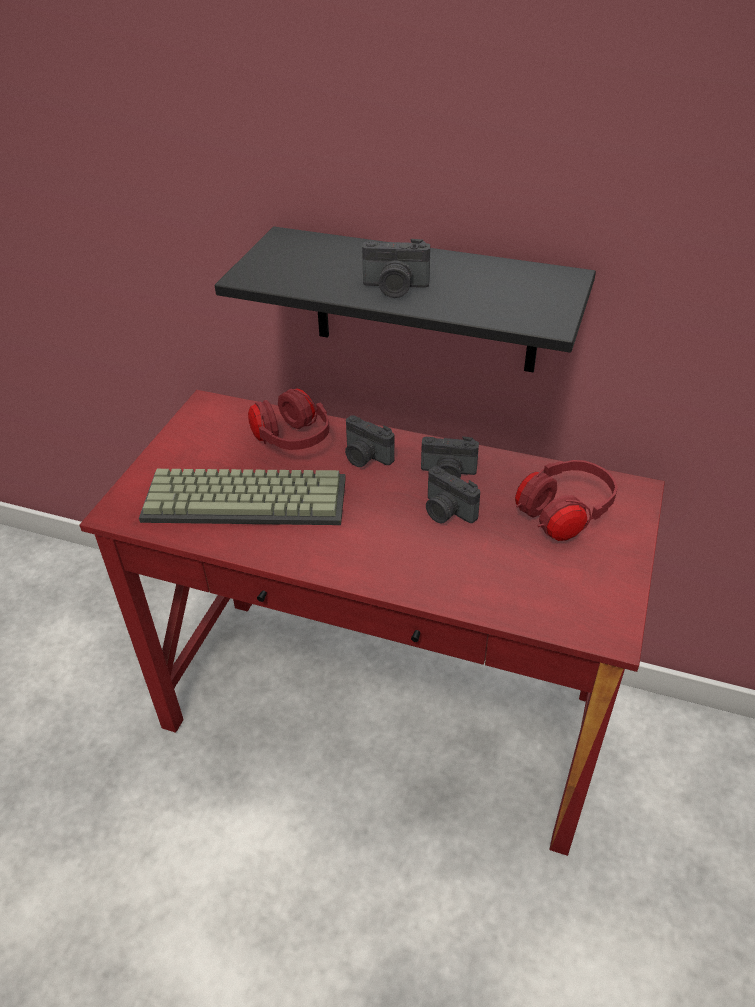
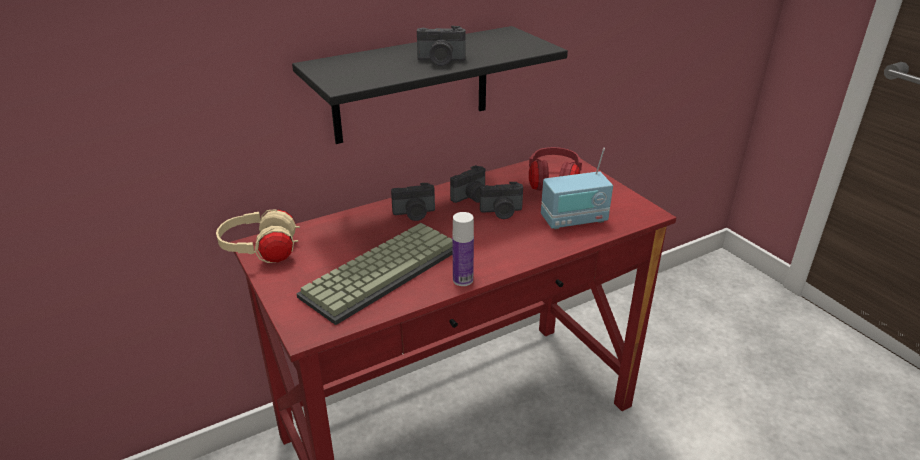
camera: 50 degrees left, 10 degrees down
(198, 415) = (262, 252): none -> beige headphones
(288, 558) = (463, 280): none -> bottle
(292, 441) = (355, 230): red headphones -> none
(395, 288) = (441, 61): camera -> camera turned 45 degrees clockwise
(504, 576) = (574, 220): none -> radio

